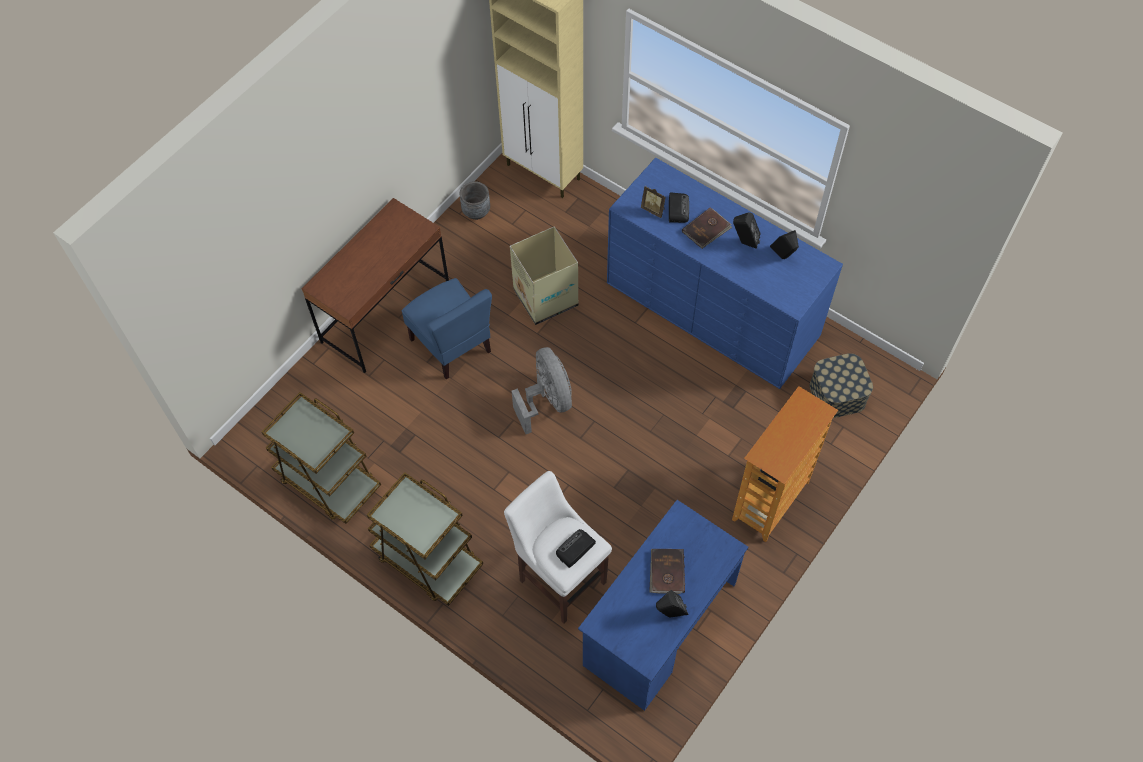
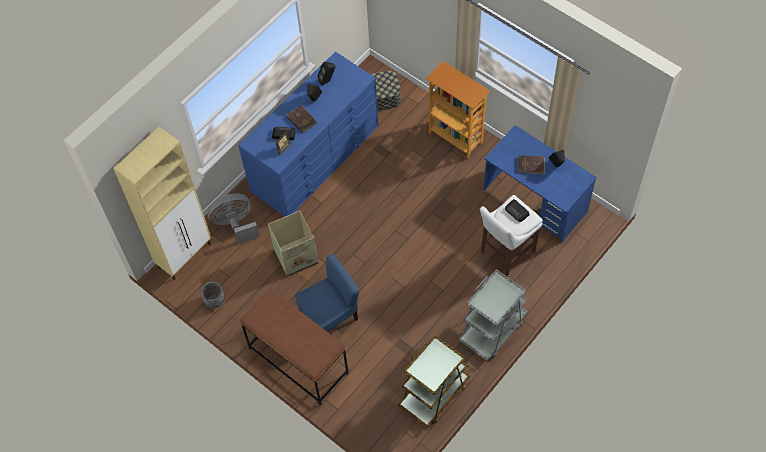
camera: 85 degrees left, 0 degrees up
(427, 559) = (492, 329): brown cart -> grey cart
(547, 401) = (378, 257): grey fan -> grey fan (235, 224)

